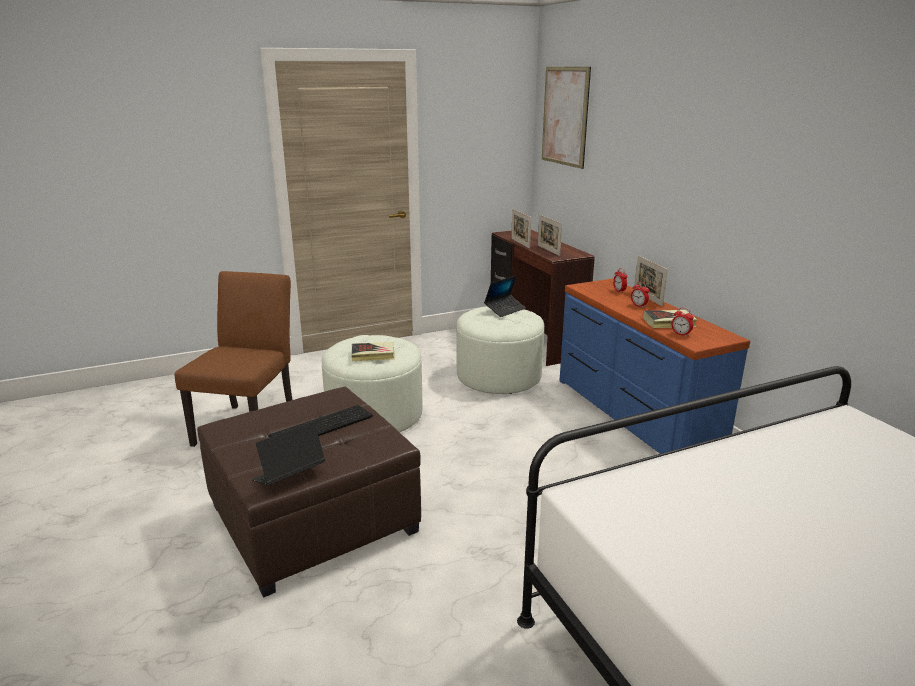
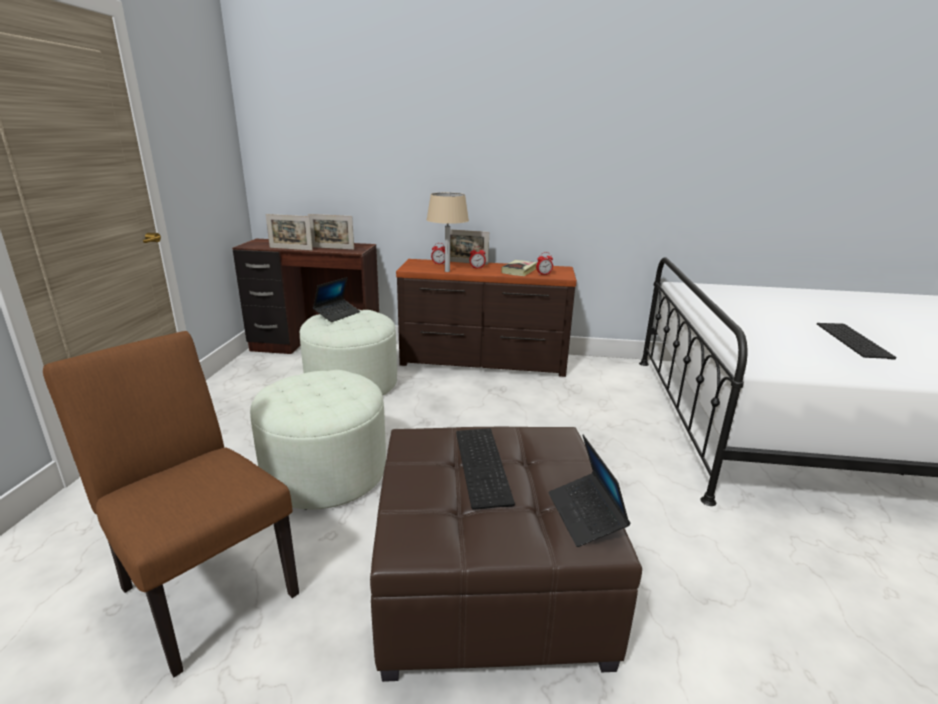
camera: 60 degrees left, 0 degrees up
(373, 355) = (336, 393): book -> none
(505, 309) = (337, 314): laptop -> laptop turned 45 degrees clockwise
(565, 116) = (296, 109): picture -> none
(601, 299) = (447, 271): none -> beige table lamp
(632, 414) = (483, 361): blue dresser -> brown dresser
(828, 577) = (855, 340): none -> keyboard

